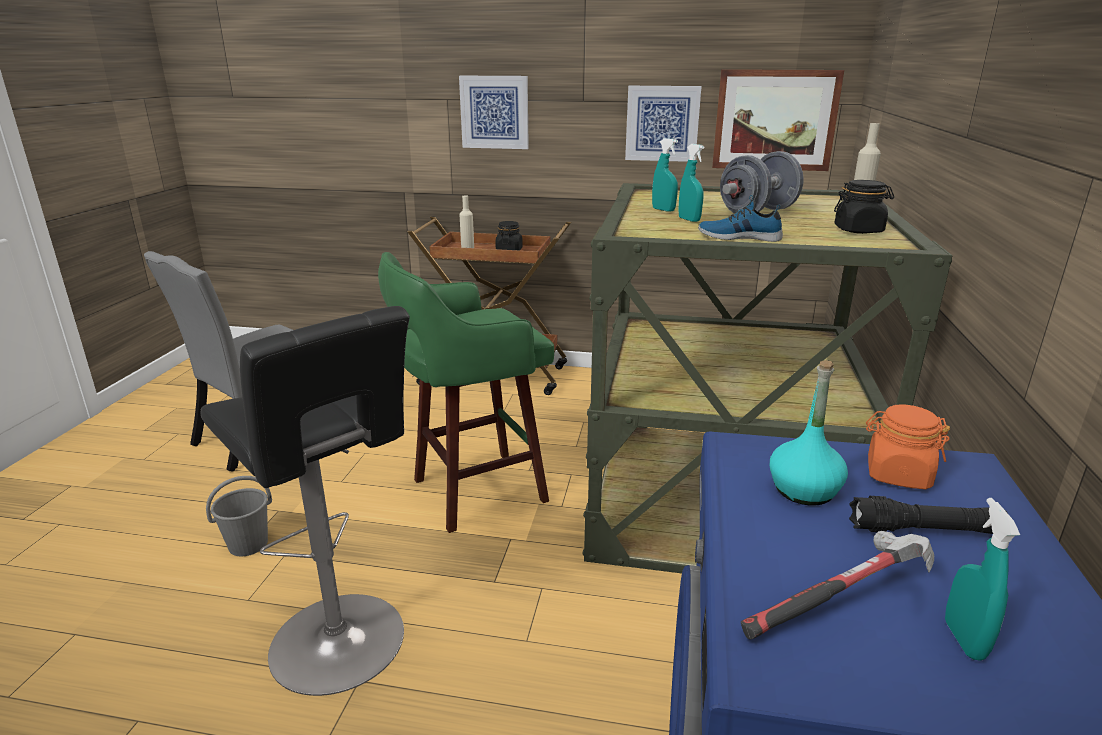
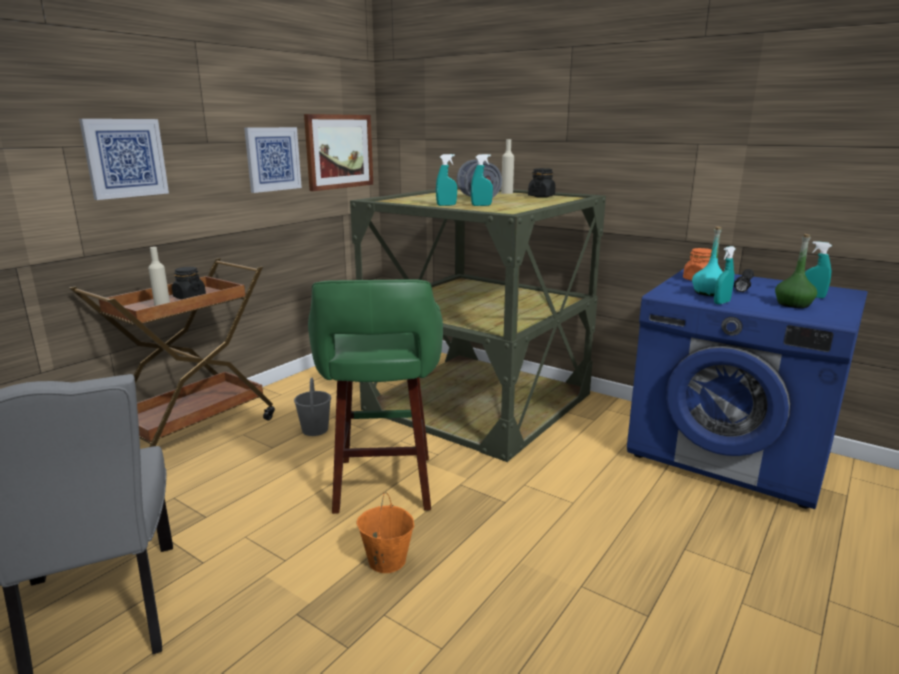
camera: 65 degrees left, 5 degrees down
(249, 544) = (343, 642): grey bucket -> grey bucket (315, 429)
(343, 647) = (540, 590): black stool -> none
(357, 532) = (386, 560): none -> orange bucket
(739, 237) = (534, 205): shoe -> none
(744, 507) = (721, 303): none -> turquoise spray bottle
(839, 603) = (793, 304): hammer -> green bottle

